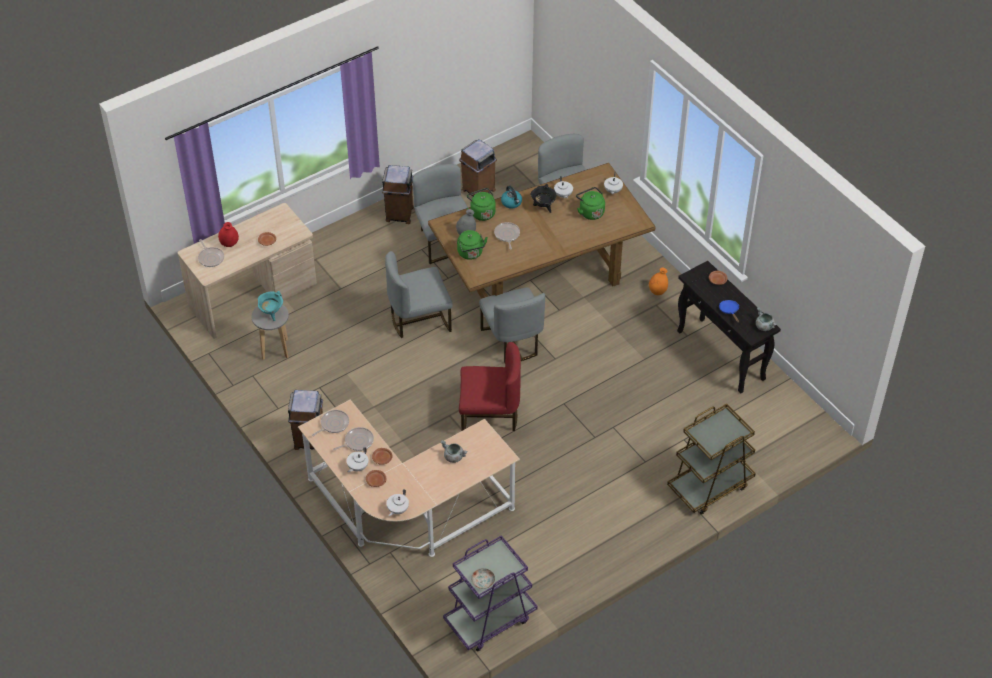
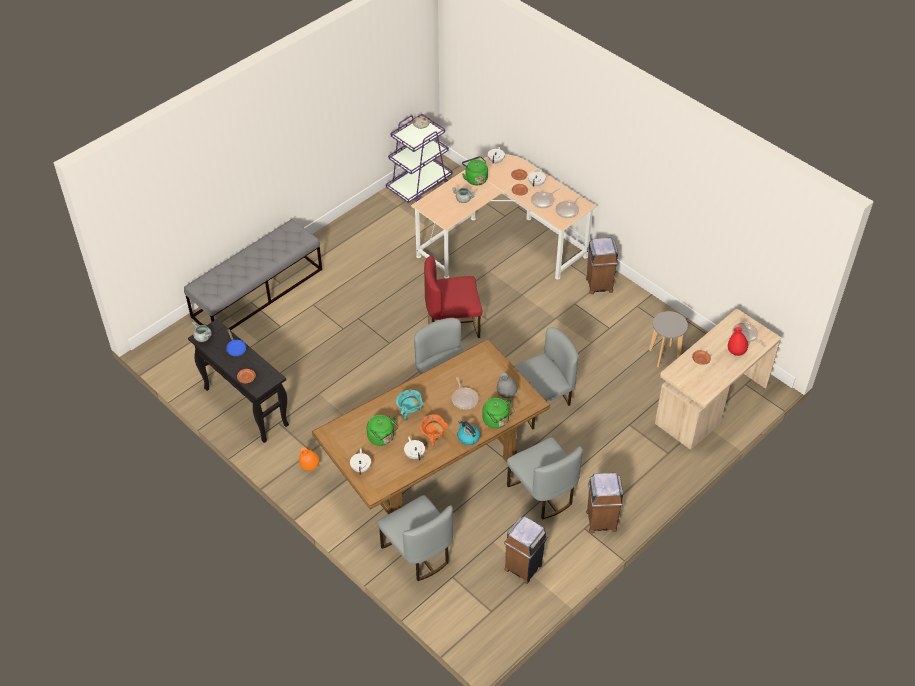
camera: 170 degrees right, 0 degrees up
(271, 313) = (669, 325): turquoise cooking pot -> turquoise cooking pot (409, 411)
(471, 253) = (496, 373): green kettle -> green kettle (475, 178)
(543, 207) = (433, 437): black cooking pot -> orange cooking pot
(710, 486) = (258, 293): brown cart -> grey bench

